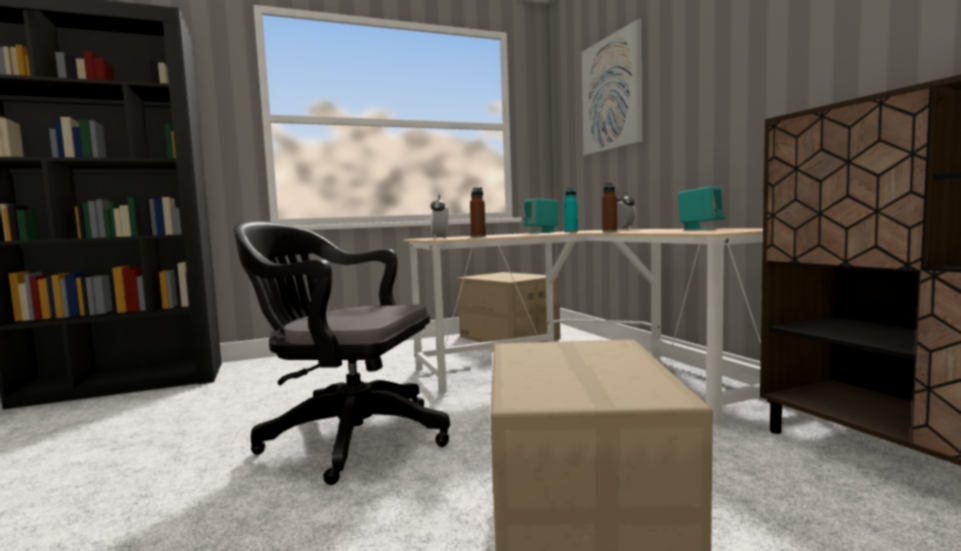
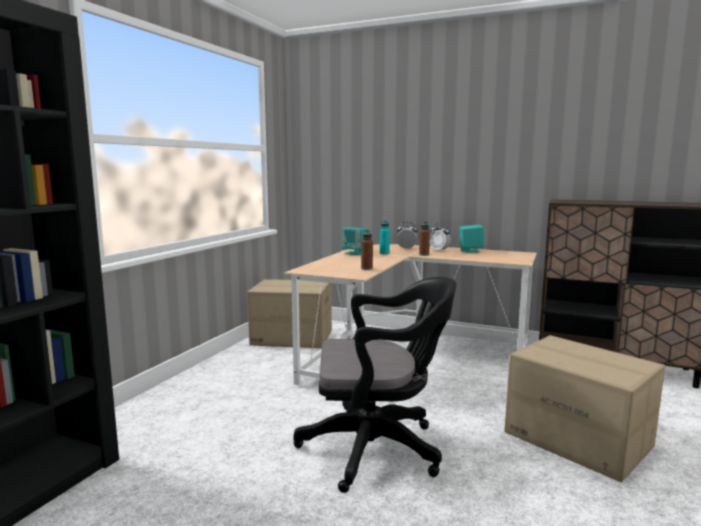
camera: 45 degrees left, 5 degrees up
(347, 437) = (378, 449): black office chair -> black office chair turned 150 degrees counterclockwise
(440, 239) = (357, 275): alarm clock -> alarm clock (439, 250)
(611, 93) = (368, 138): picture -> none

